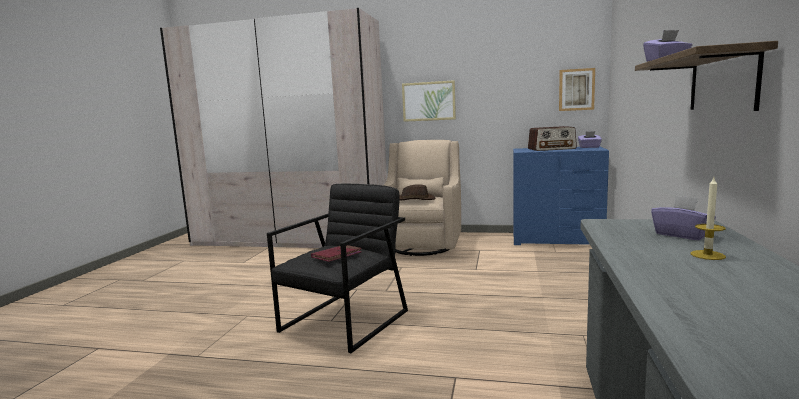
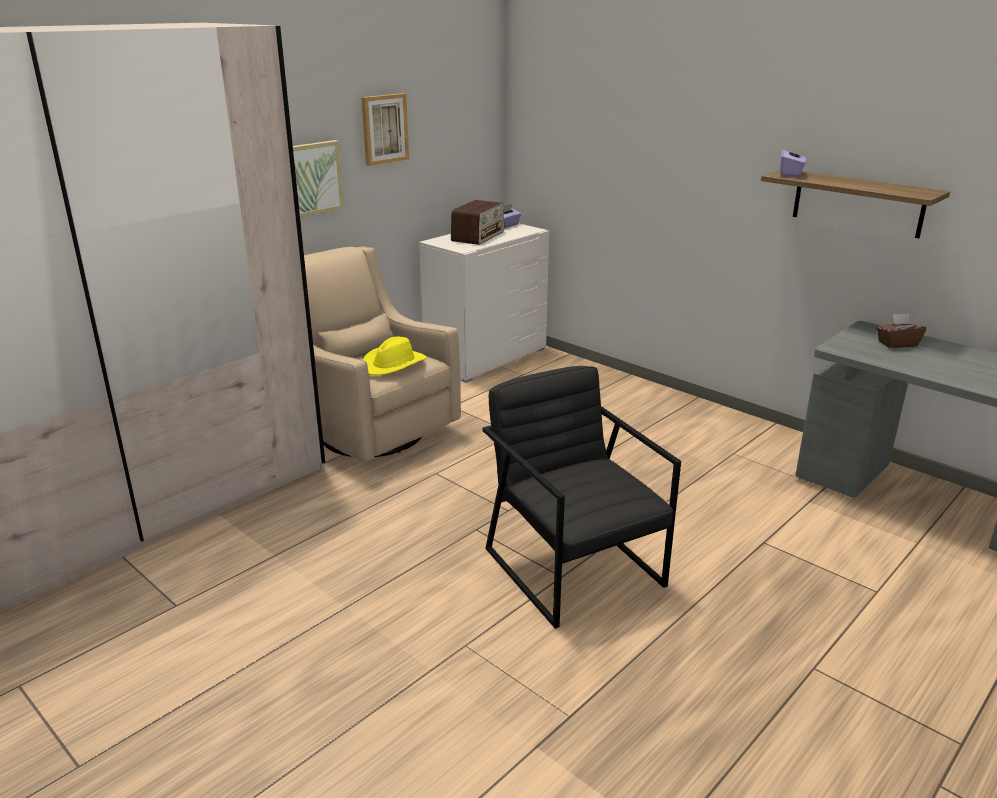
camera: 60 degrees left, 15 degrees up
(337, 255) = (603, 484): red book -> none
(414, 200) = (393, 364): brown hat -> yellow hat
(556, 239) = (485, 357): blue dresser -> white dresser
(576, 89) = (477, 144): picture -> picture (384, 129)
(681, 235) = (897, 344): purple tissue box -> brown tissue box
(707, 255) = (953, 358): candle -> none

